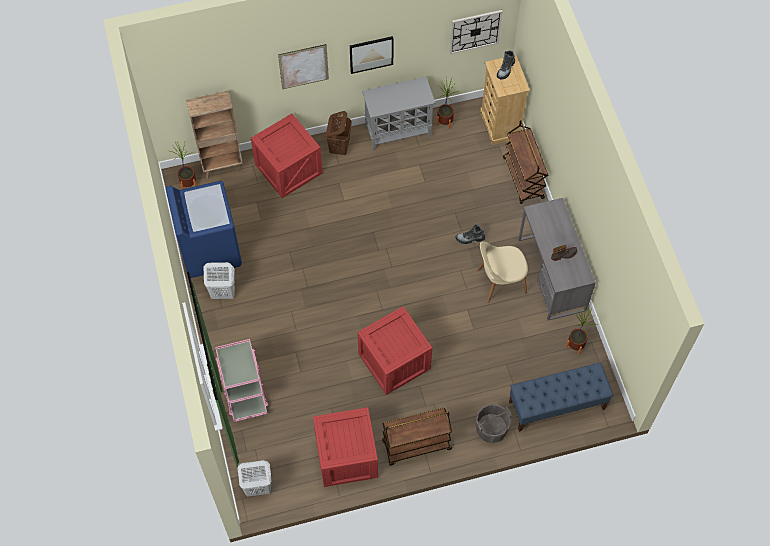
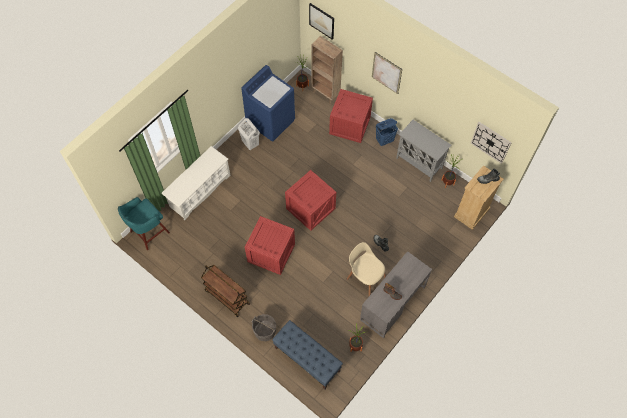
camera: 55 degrees right, 0 degrees up
(244, 391) = (199, 191): pink cart -> white shoe rack
(257, 487) = (148, 233): white laundry basket -> turquoise stool
(339, 147) = (384, 140): brown laundry basket -> blue laundry basket
(347, 457) = (196, 266): crate -> crate (310, 209)
(371, 54) = (425, 100): picture -> picture (322, 21)
(523, 178) = (445, 248): brown cart -> none

